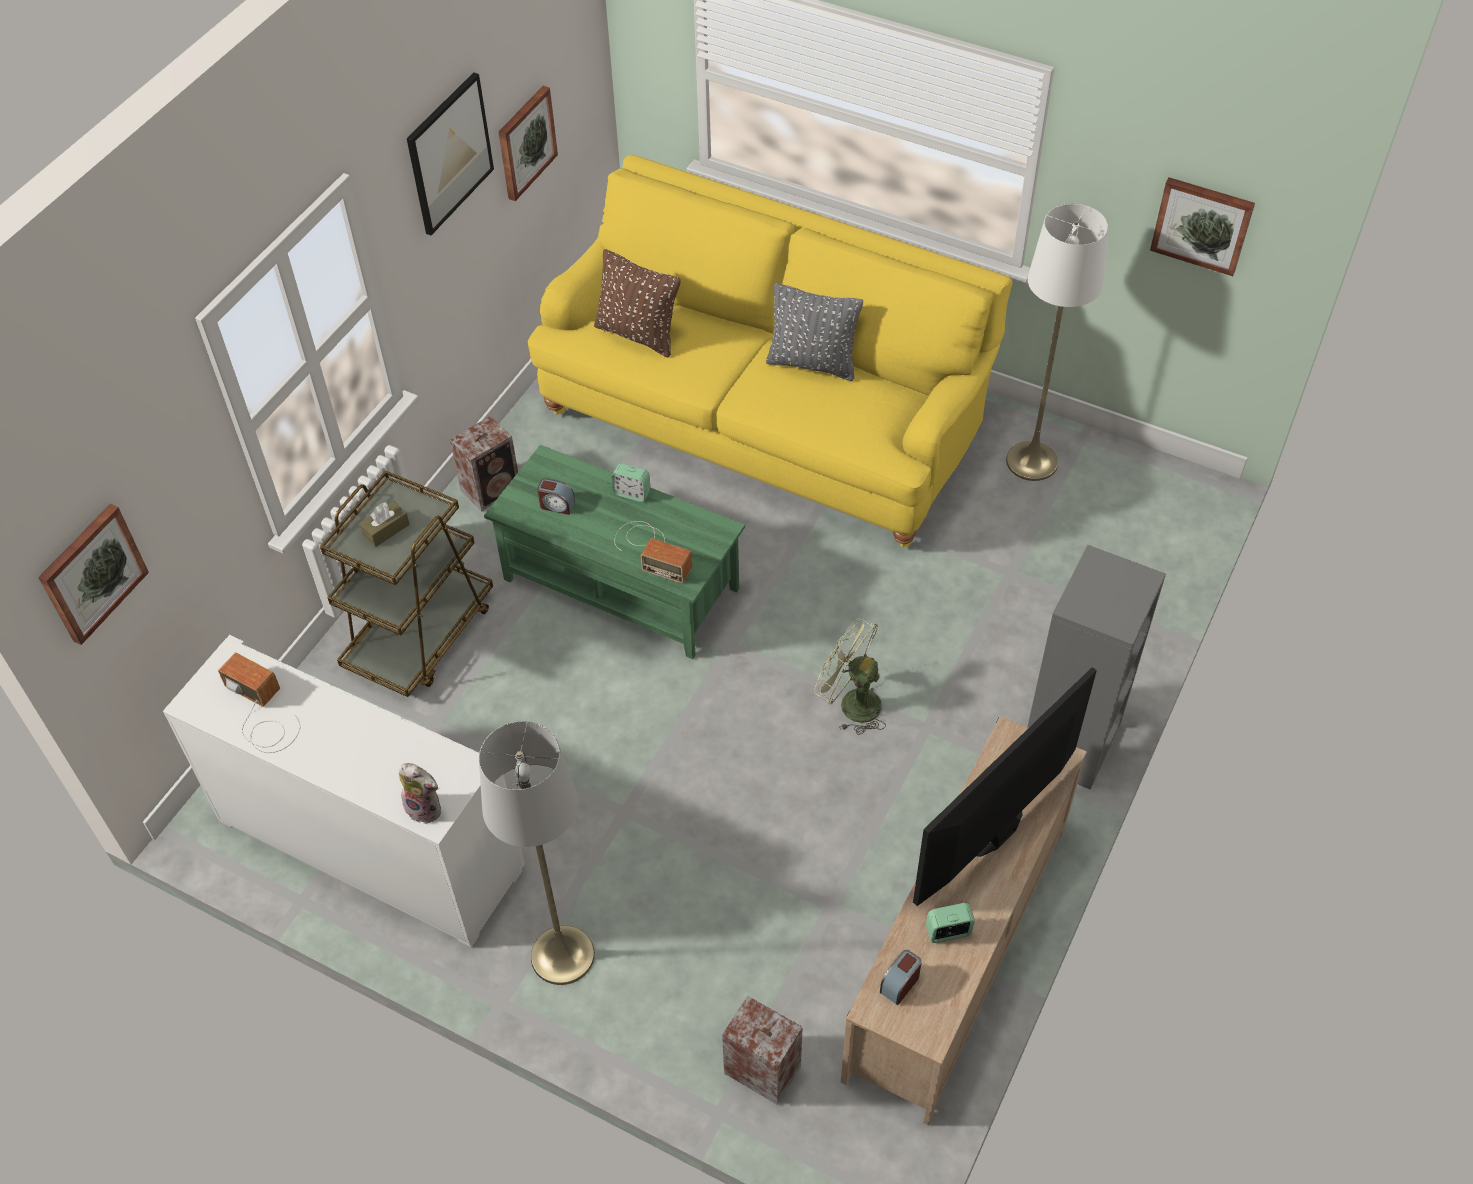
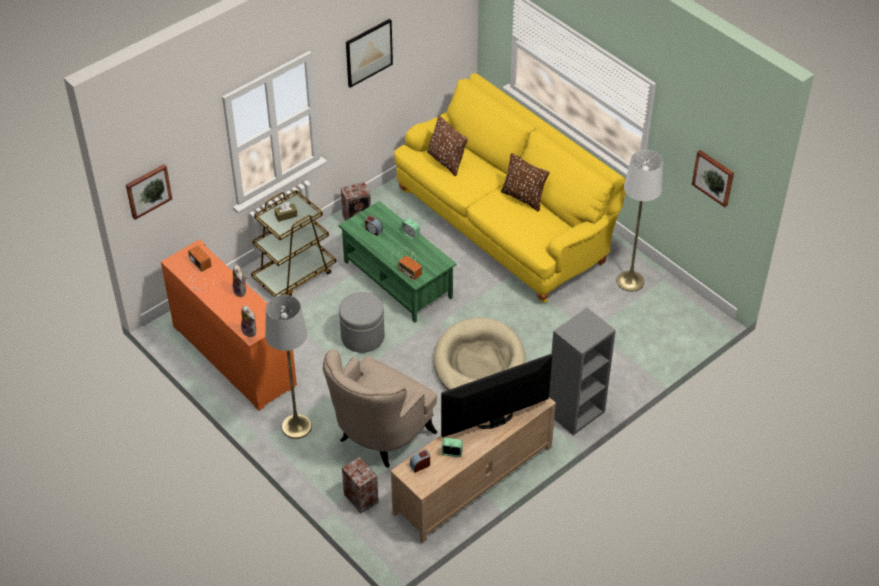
camera: 20 degrees right, 5 degrees down
(367, 723) = (241, 291): none -> plush toy
(370, 844) = (234, 356): white cabinet -> orange cabinet
(525, 142) = (415, 55): picture -> none
(607, 719) = (362, 336): none -> grey ottoman
(735, 919) = (379, 437): none -> beige armchair
(812, 363) = (523, 198): grey pillow -> brown pillow
(851, 703) = (479, 364): green fan -> beige dog bed

